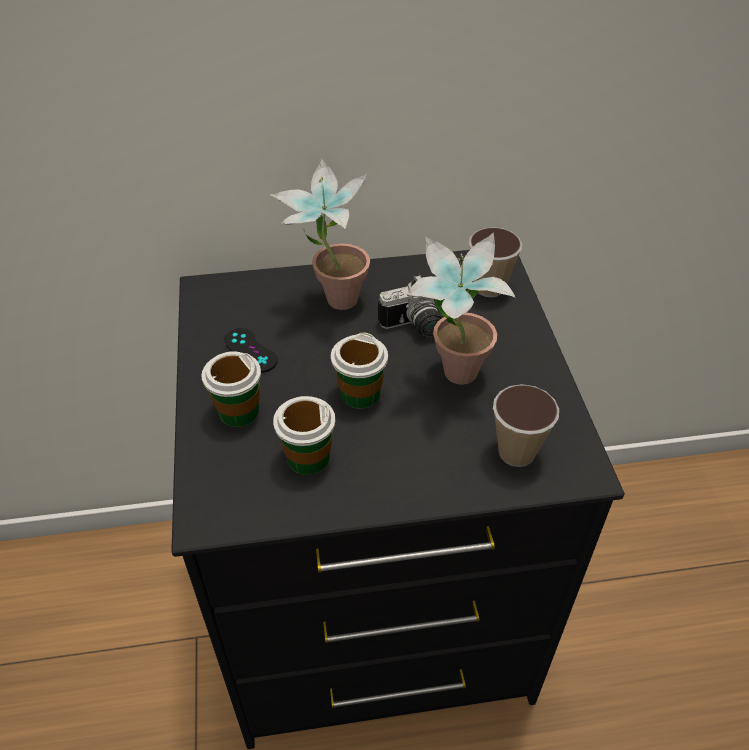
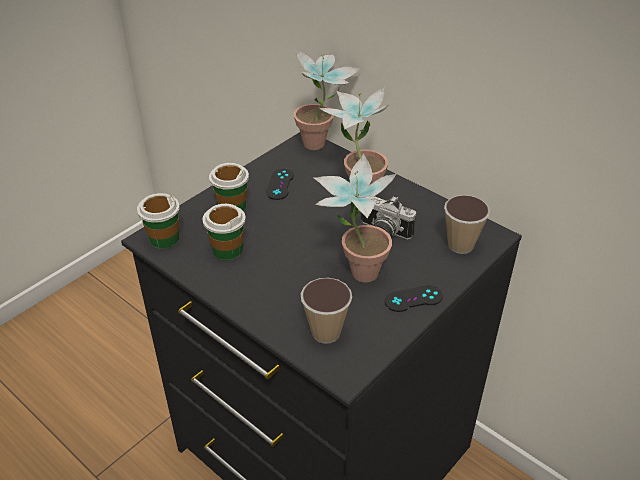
camera: 50 degrees right, 5 degrees down
(229, 283) = (321, 146): none -> potted plant
(360, 393) = (297, 242): cup -> cup (164, 238)
(529, 362) = (413, 299): none -> black game controller

